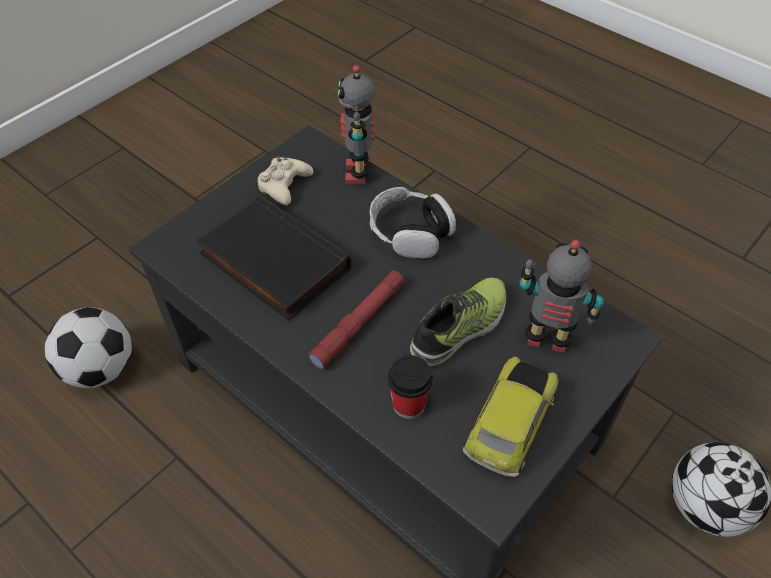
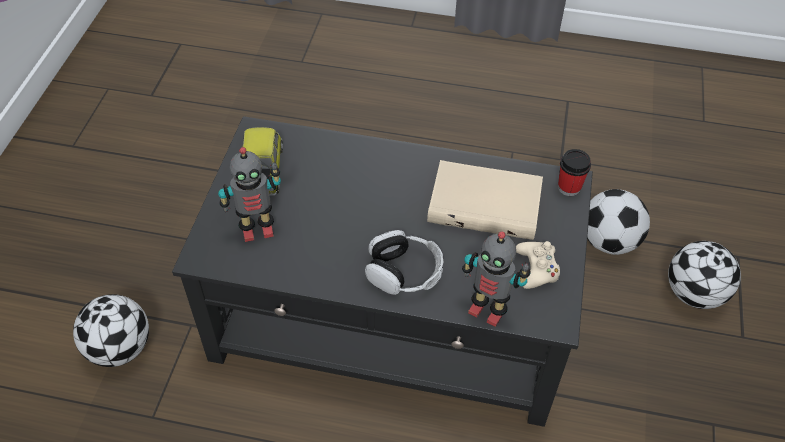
camera: 150 degrees right, 0 degrees up
(88, 284) = (694, 294): none -> football
(271, 262) = (486, 203): black book -> beige book
(358, 323) = (393, 188): red flashlight -> none
(359, 173) = (487, 310): toy robot -> toy robot turned 150 degrees clockwise
(408, 404) = (329, 157): cup -> cup (569, 187)
(461, 328) = (321, 214): shoe -> none

